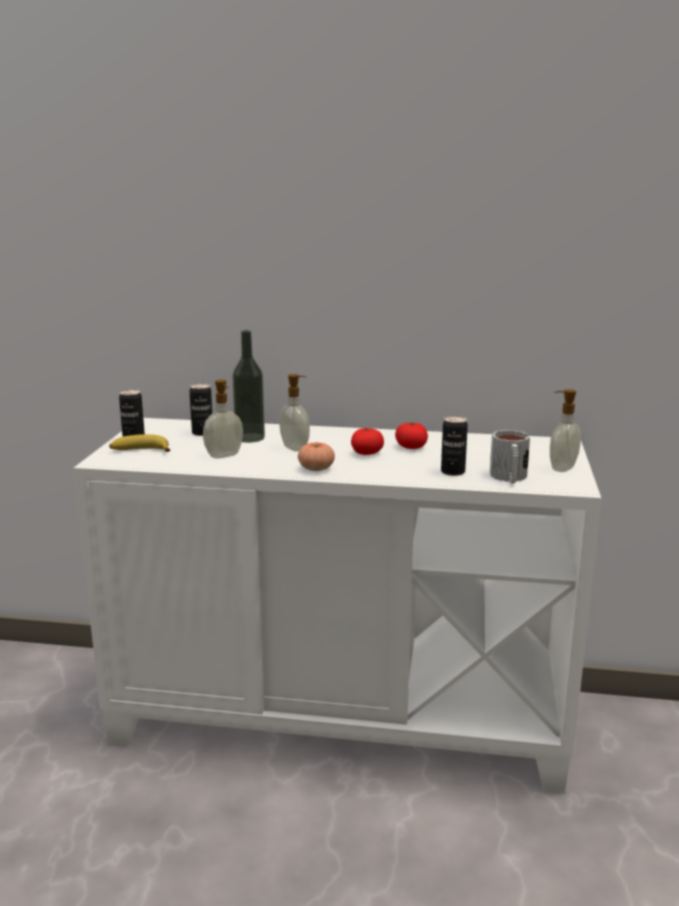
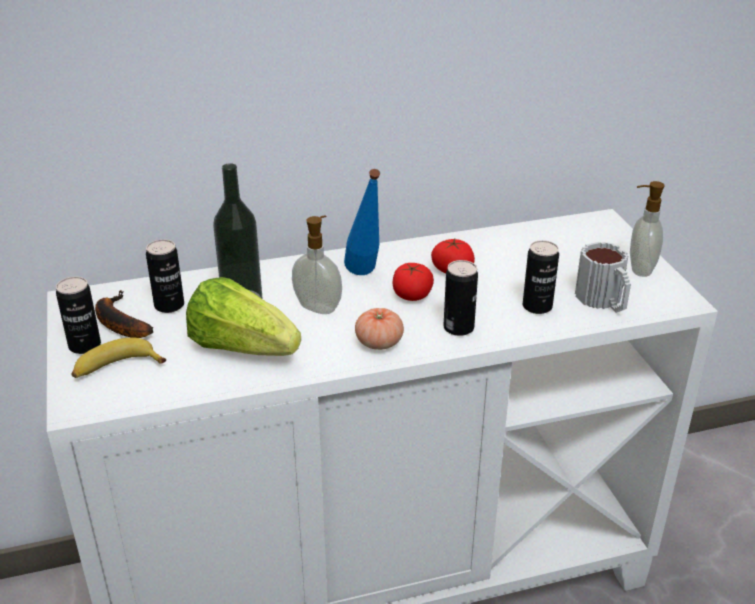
camera: 25 degrees left, 15 degrees up
(164, 435) = (118, 322): none -> banana
(224, 456) = (241, 347): soap dispenser -> lettuce
(344, 441) = (365, 277): none -> blue bottle
(380, 471) = (458, 328): none -> can

